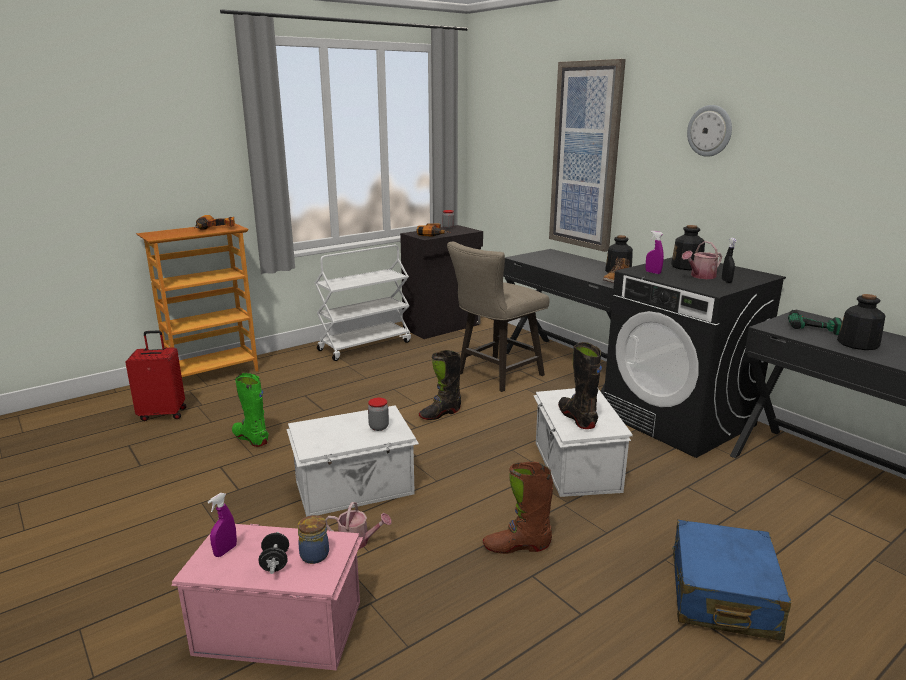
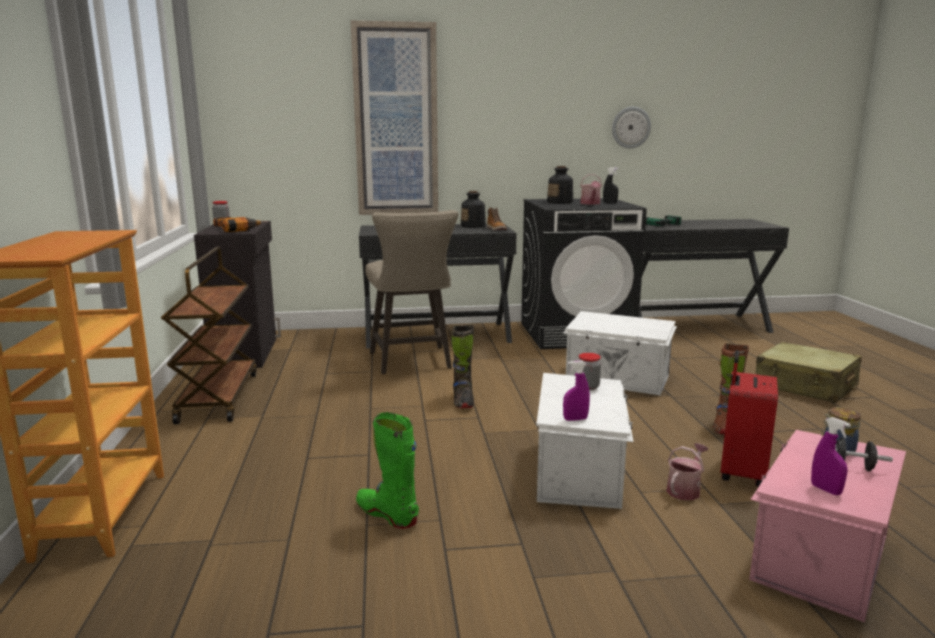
camera: 60 degrees left, 5 degrees down
(163, 414) = (189, 582): red suitcase -> red suitcase (740, 473)
(215, 229) = (84, 237): power drill -> none
(251, 438) = (387, 514): green boot -> green boot turned 60 degrees clockwise
(365, 345) = (218, 397): white cart -> brown cart
(577, 418) = (633, 327): black boot -> none
(653, 272) = (565, 206): purple spray bottle -> purple spray bottle (575, 419)
(710, 131) = (532, 89): wall clock -> wall clock (630, 127)
(722, 595) = (805, 386): blue suitcase -> beige suitcase
(858, 344) = (699, 225): bottle -> none

